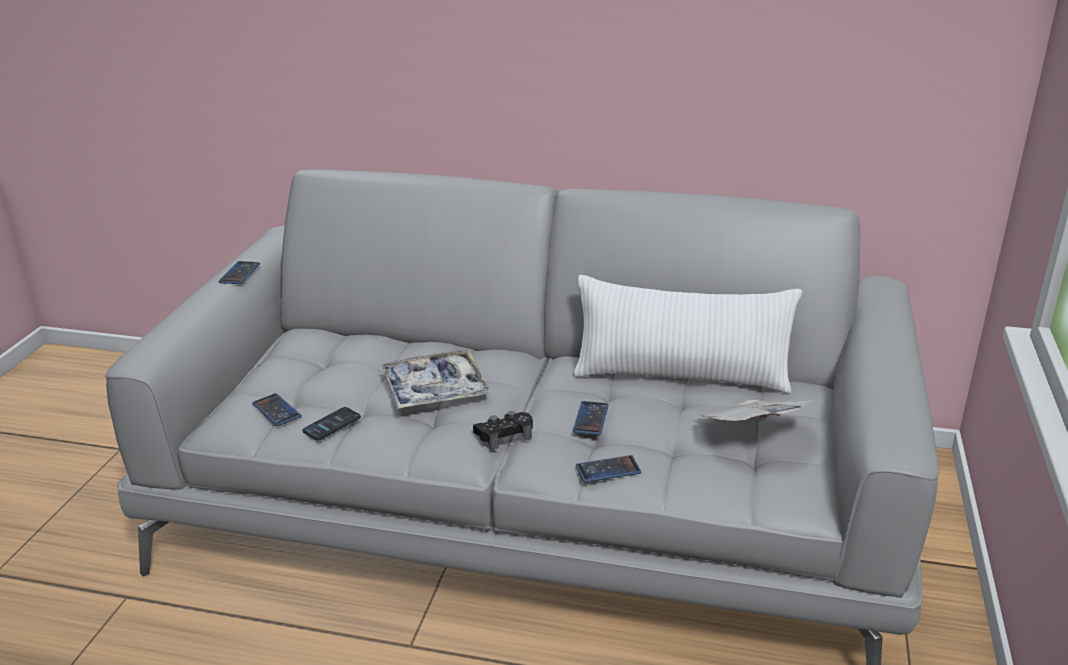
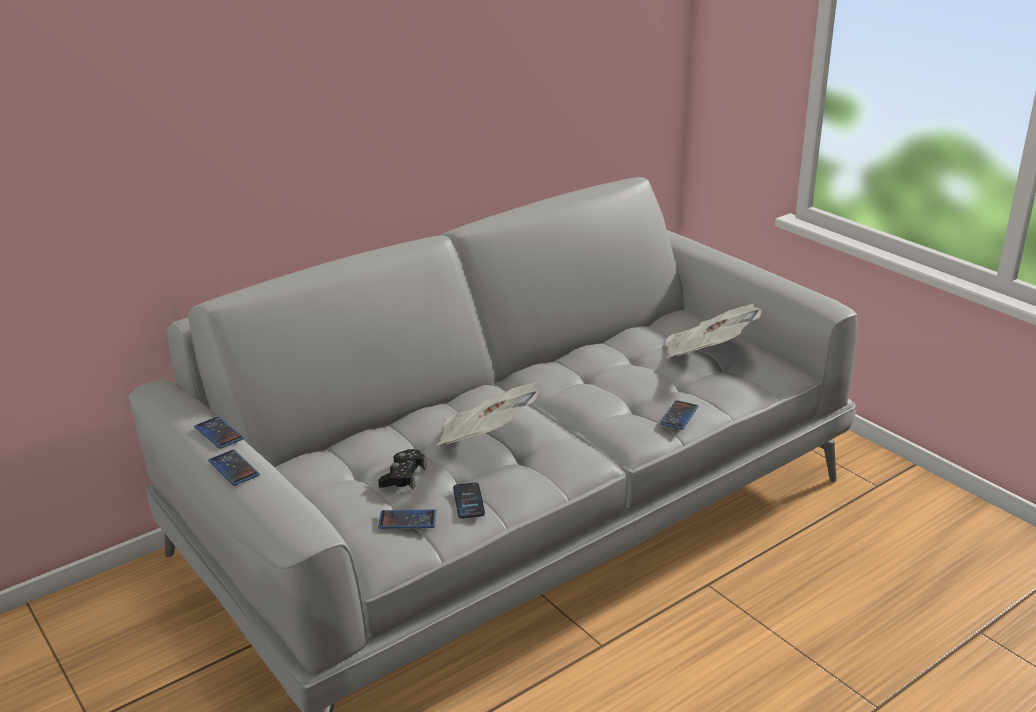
camera: 50 degrees left, 0 degrees up
(435, 389) = (486, 438): tray -> newspaper
(504, 435) = (586, 435): black game controller -> black game controller (403, 476)
(591, 419) = (613, 396): phone -> phone (234, 468)
(681, 376) = (607, 345): white pillow -> none

